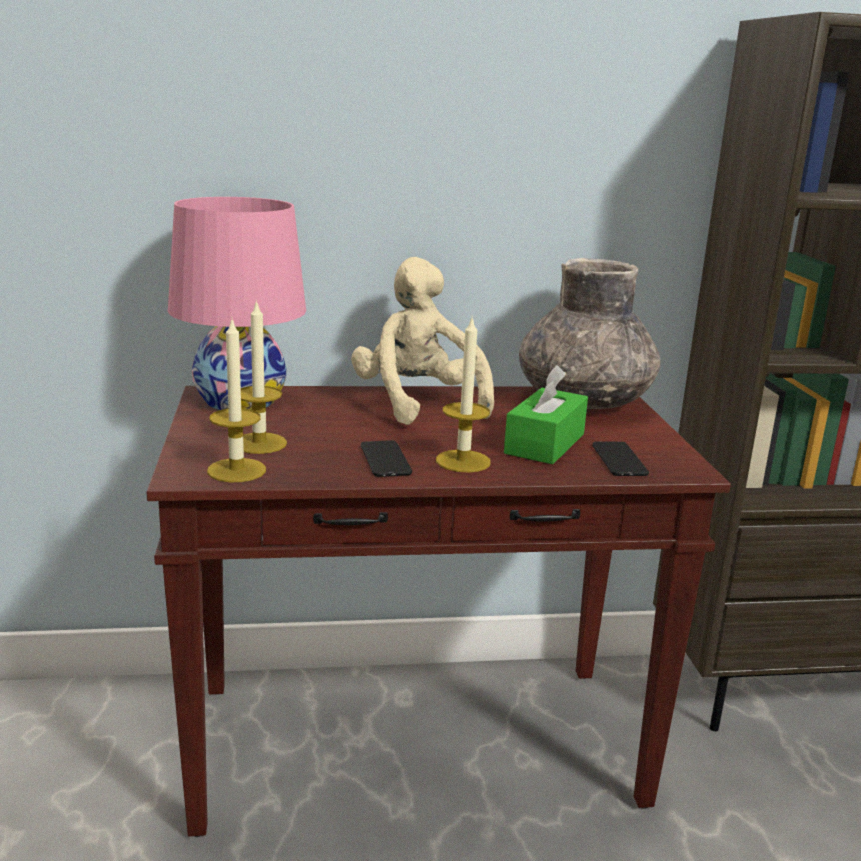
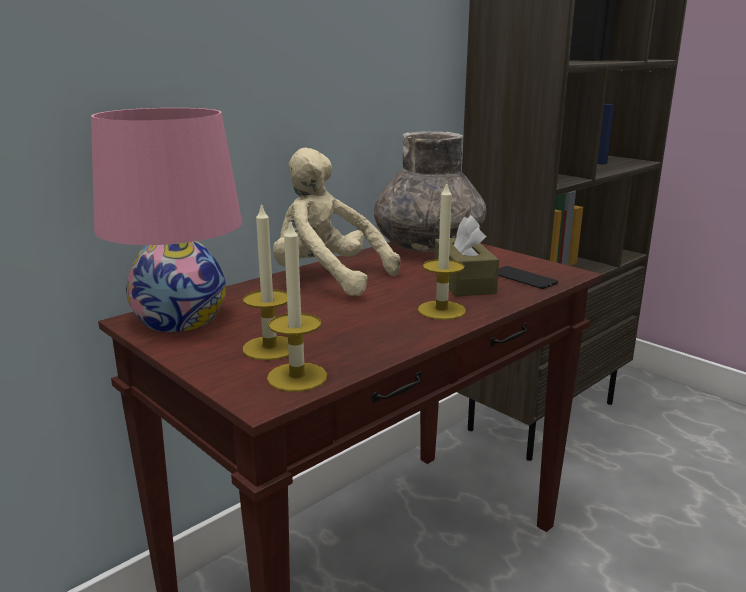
camera: 35 degrees left, 0 degrees up
(385, 460) = (390, 327): phone -> none
(545, 443) = (463, 281): green tissue box -> brown tissue box

